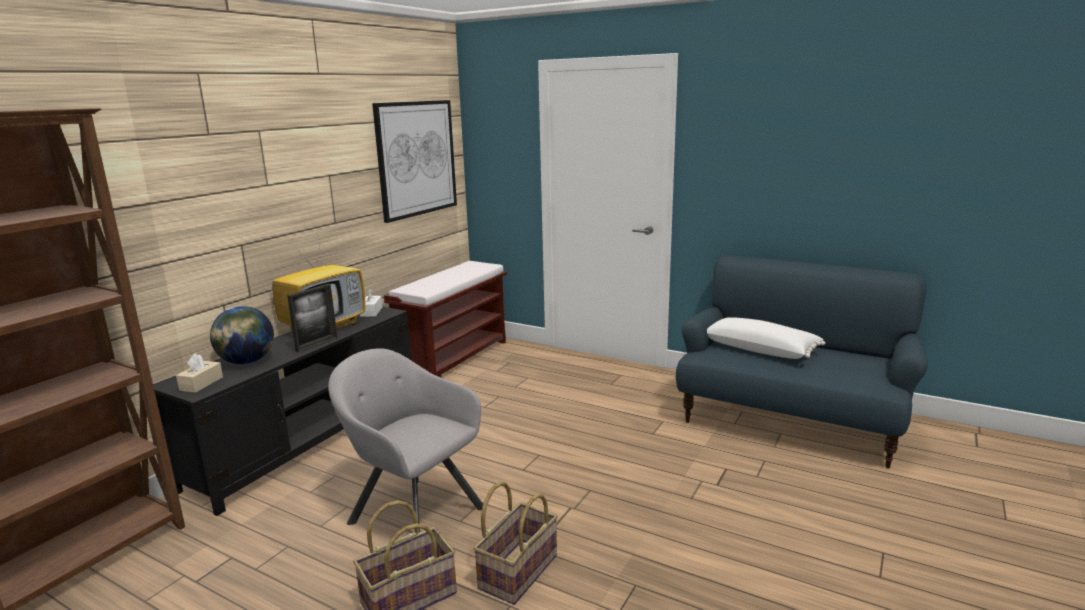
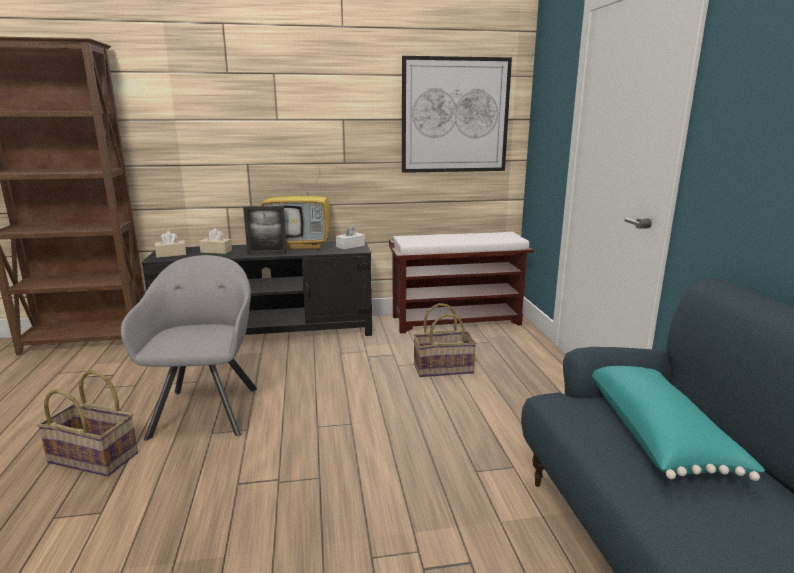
camera: 50 degrees right, 0 degrees up
(246, 362) = (216, 251): globe -> beige tissue box
(517, 571) = (155, 493): basket -> basket (443, 368)
(760, 349) = (659, 436): white pillow -> turquoise pillow

